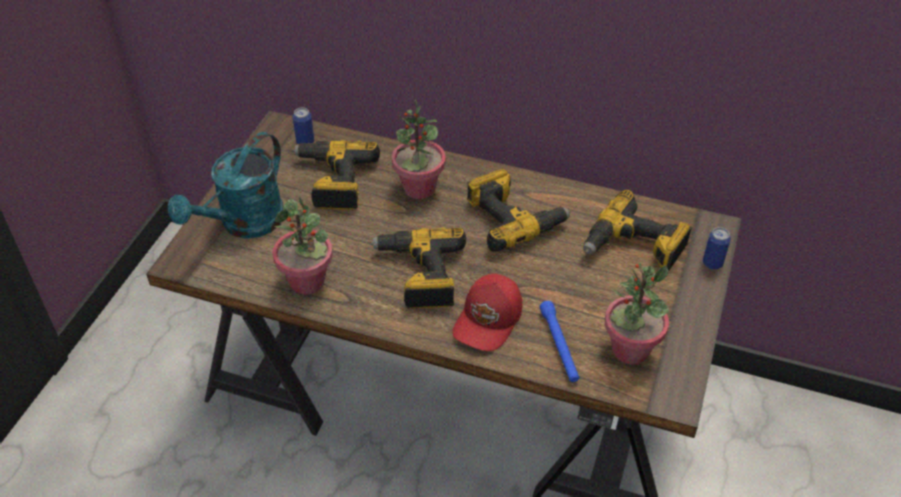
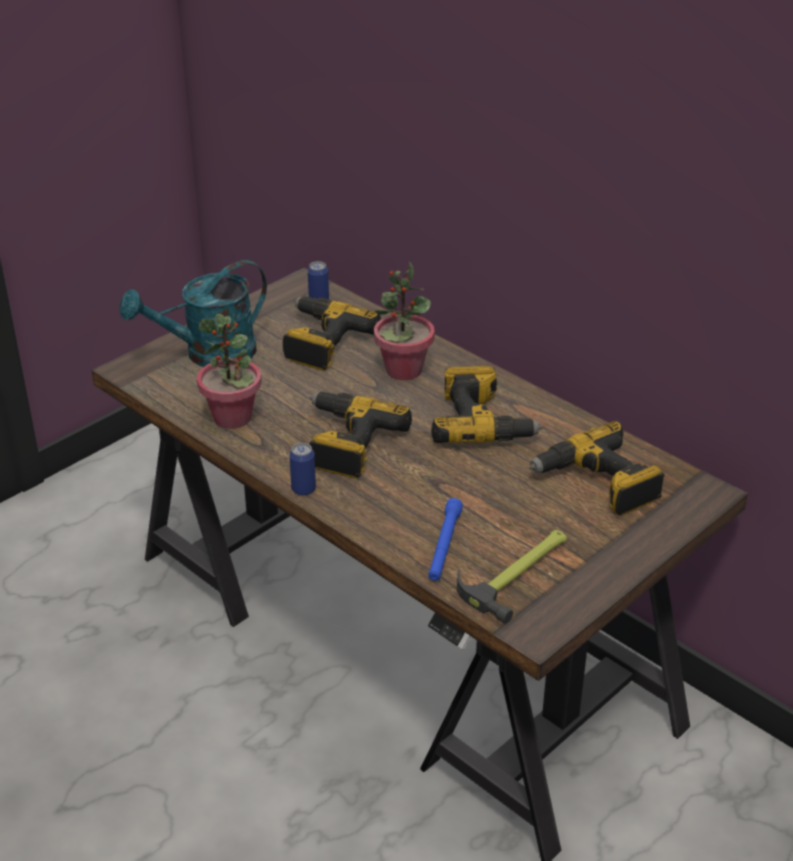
camera: 25 degrees right, 10 degrees down
(489, 320) = (388, 502): red cap -> none
(630, 350) = (518, 573): potted plant -> hammer
(712, 263) = (678, 524): can -> can (303, 489)

